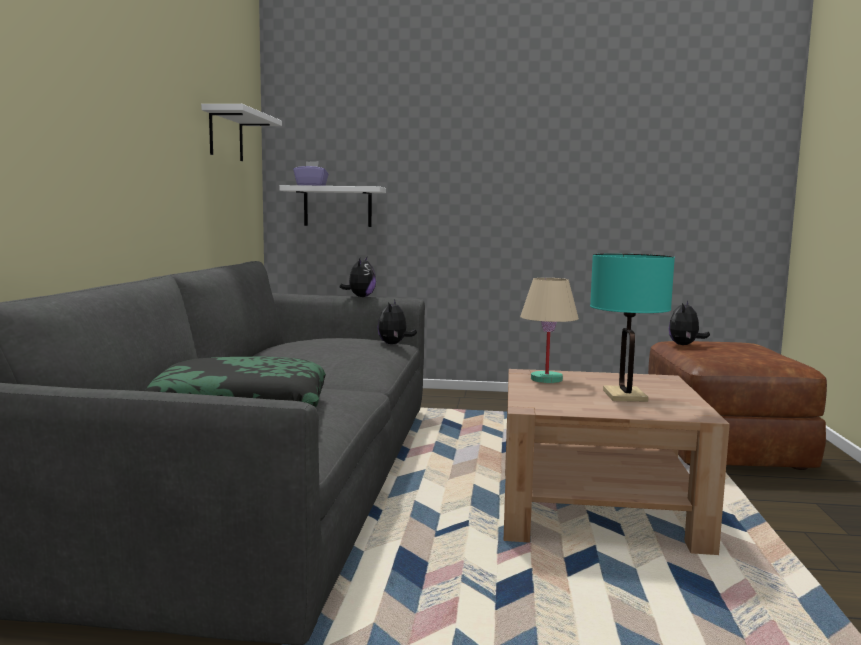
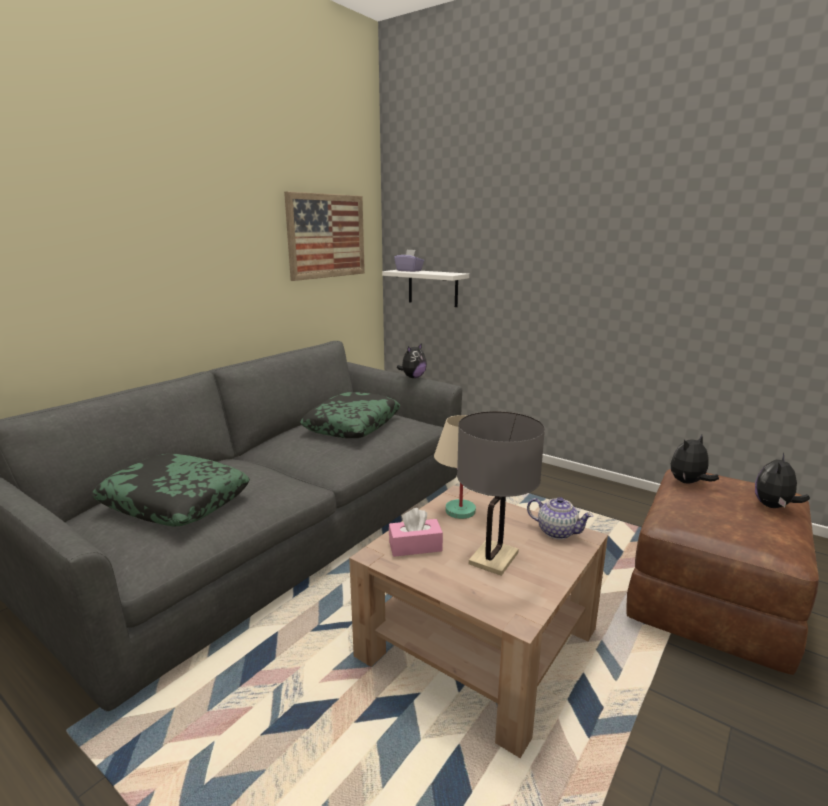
camera: 30 degrees right, 10 degrees up
(226, 135) = (326, 236): white shelf -> picture
(327, 345) = (352, 424): none -> pillow
(394, 344) = (412, 428): plush toy -> plush toy (774, 506)
(551, 400) = (415, 546): none -> pink tissue box
(624, 395) = (493, 558): turquoise table lamp -> grey table lamp
(641, 378) = (556, 532): none -> teapot

